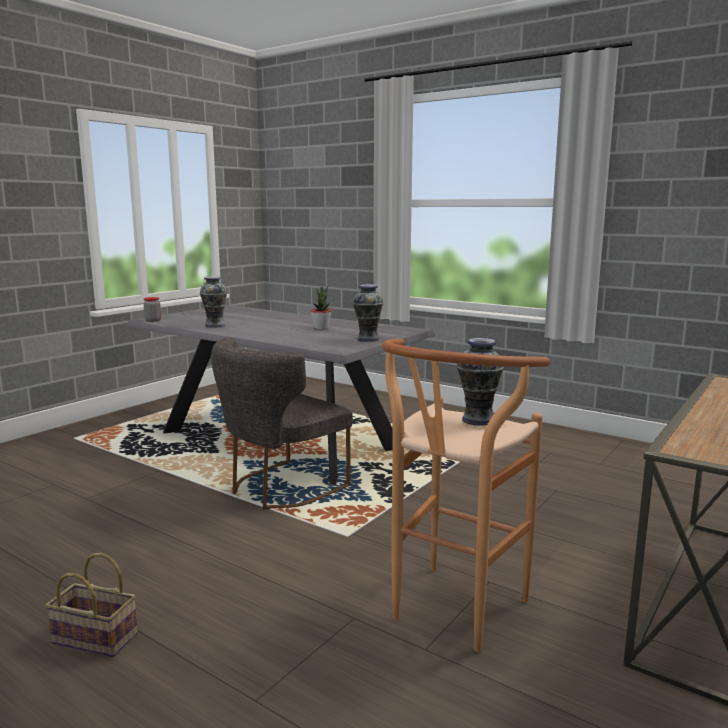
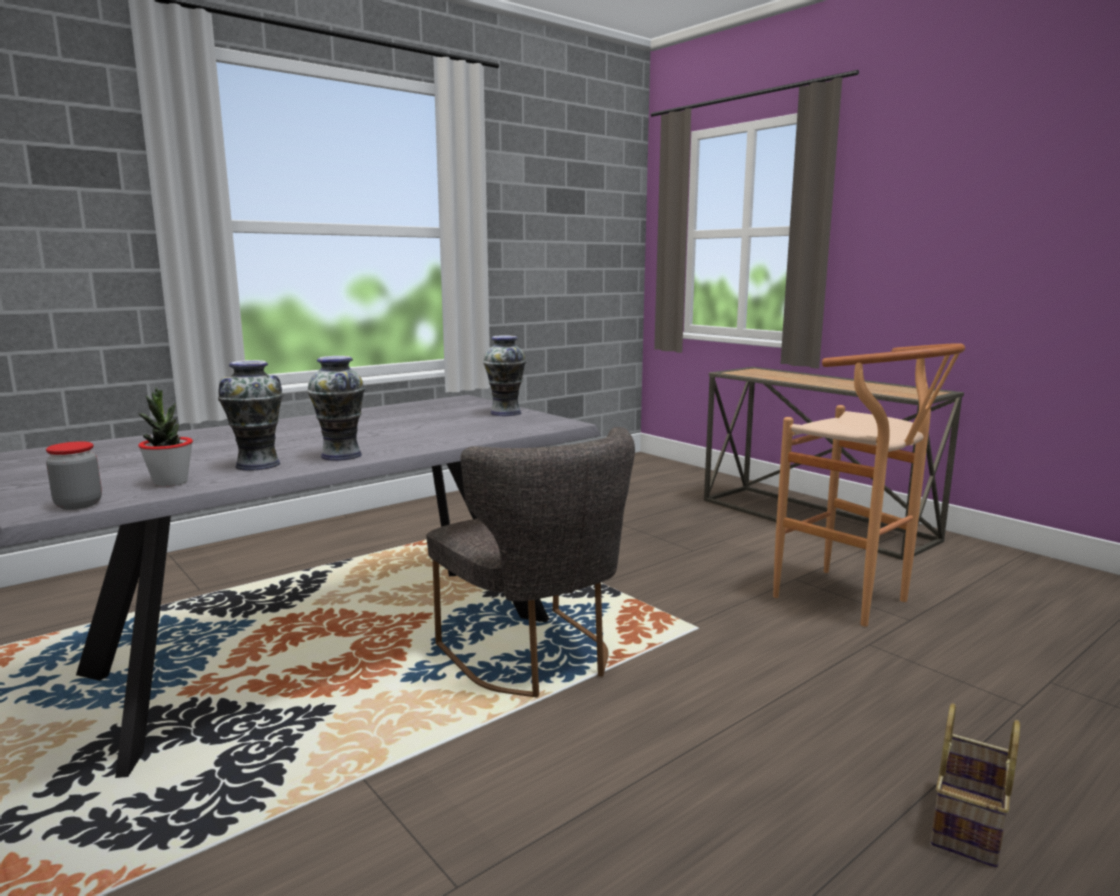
camera: 75 degrees left, 0 degrees up
(321, 328) = (391, 422): potted plant -> potted plant (170, 482)
(478, 420) = (830, 423): vase -> vase (342, 455)

